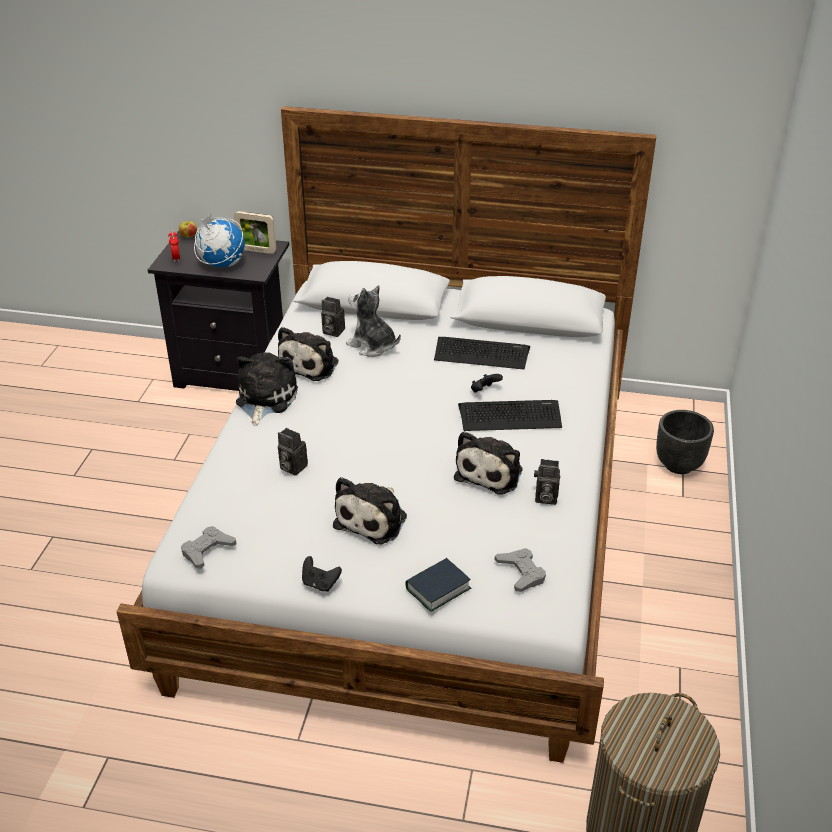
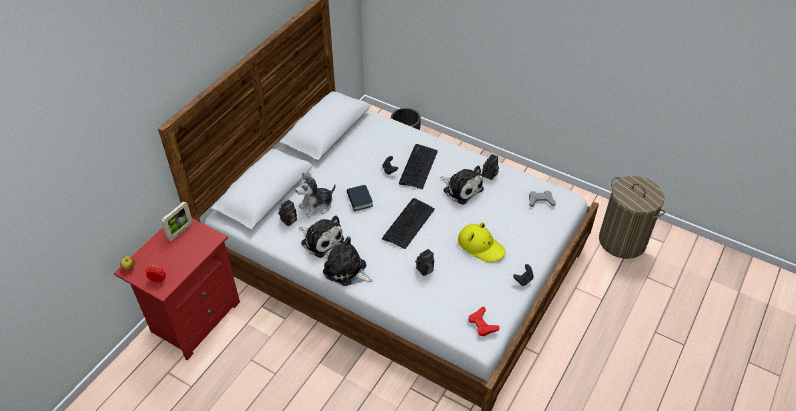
camera: 70 degrees left, 10 degrees up
(207, 550) = (482, 324): grey game controller -> red game controller
(222, 264) = (187, 255): globe -> none
(235, 373) = (194, 318): black nightstand -> red nightstand
(373, 519) = (481, 246): plush toy -> yellow hat
(438, 588) = (542, 234): book -> book (359, 200)
(481, 354) = (353, 160): keyboard -> keyboard (408, 223)

